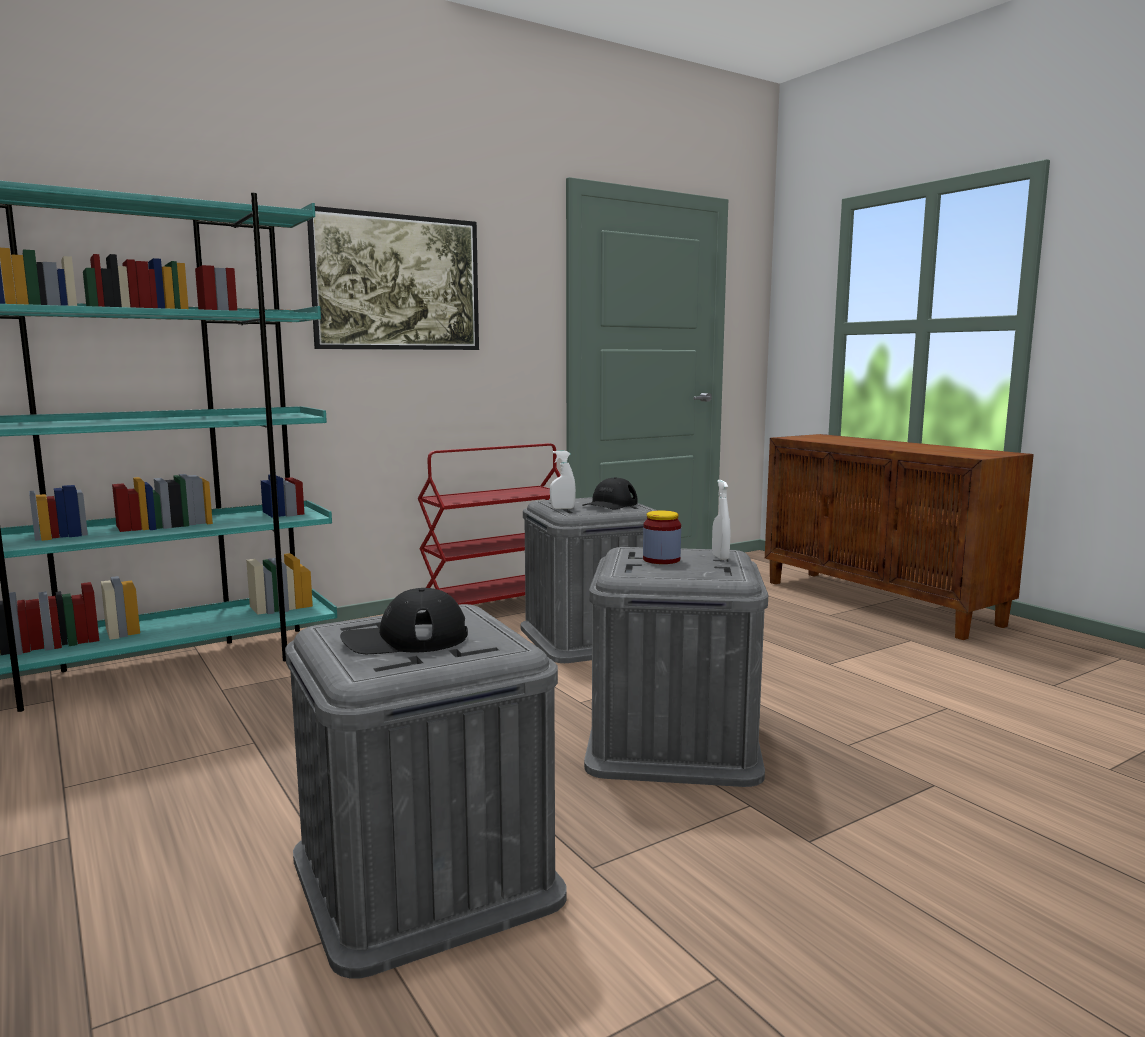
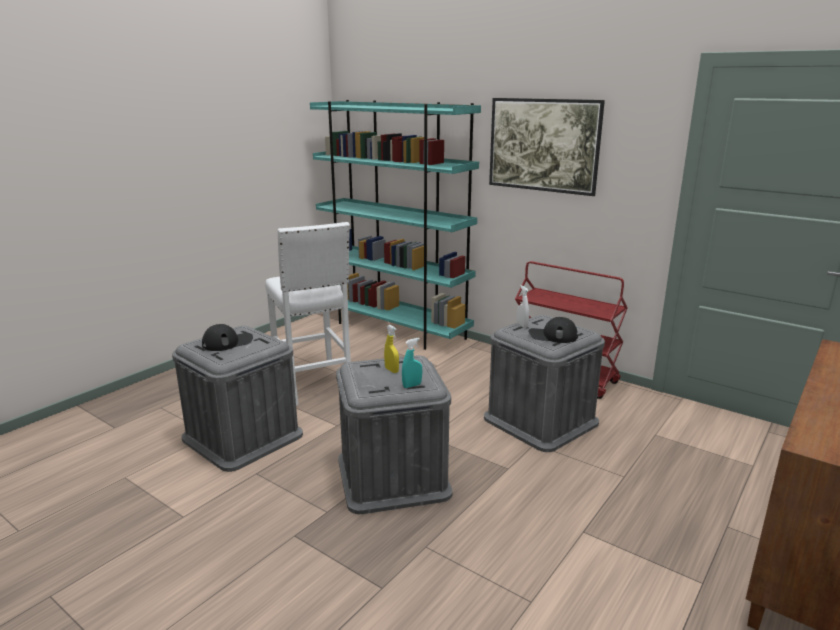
camera: 70 degrees right, 10 degrees up
(278, 770) = (313, 384): none -> white stool
(405, 639) = (227, 342): black cap -> black cap turned 90 degrees clockwise
(661, 560) = (391, 370): jar -> yellow spray bottle
(720, 557) = (412, 385): white spray bottle -> turquoise spray bottle

